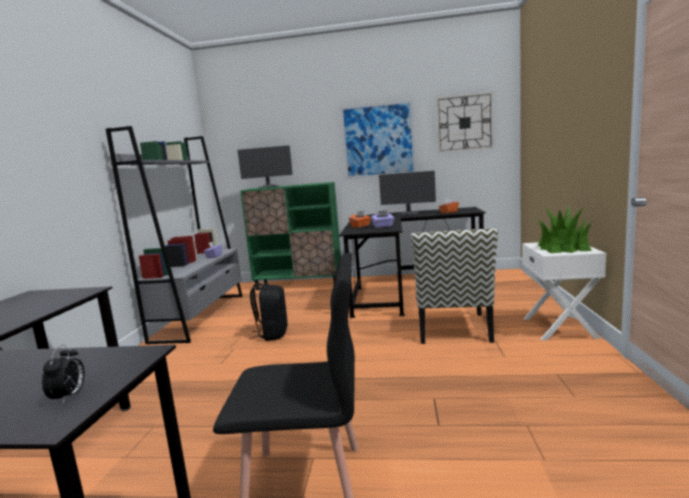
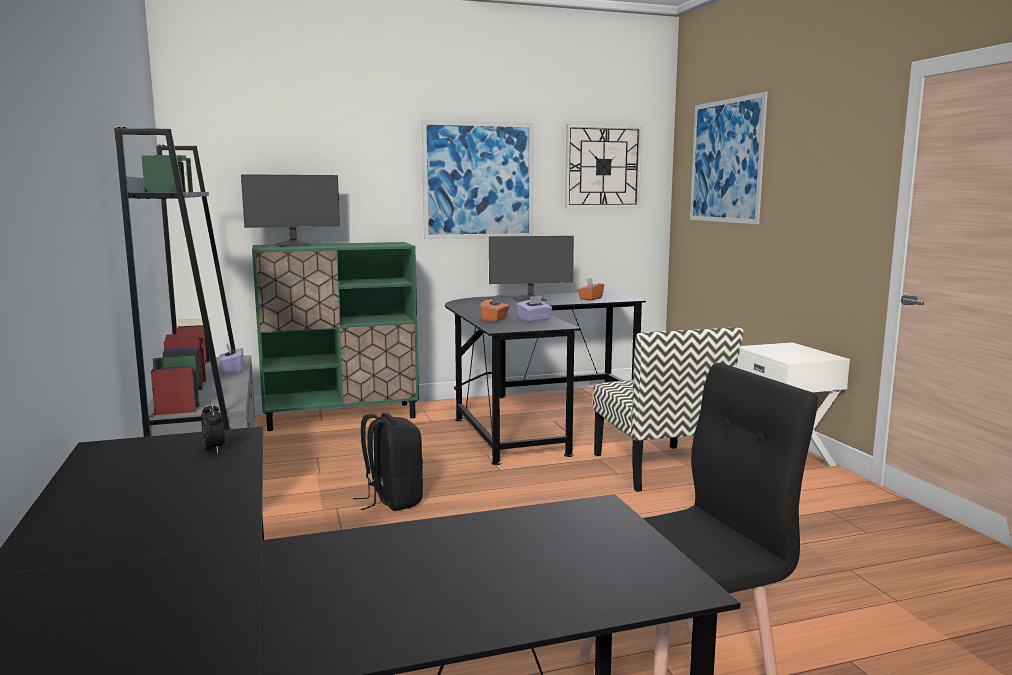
camera: 25 degrees left, 0 degrees up
(69, 397) = (629, 562): alarm clock -> alarm clock (214, 449)
(542, 107) = (726, 161): none -> picture
(562, 247) = (793, 352): potted plant -> none

